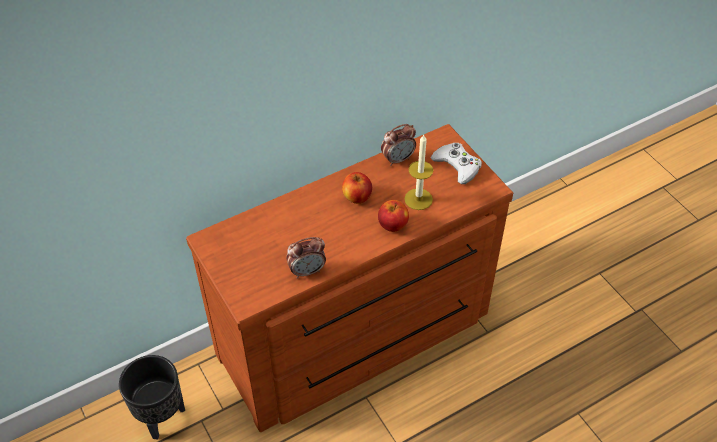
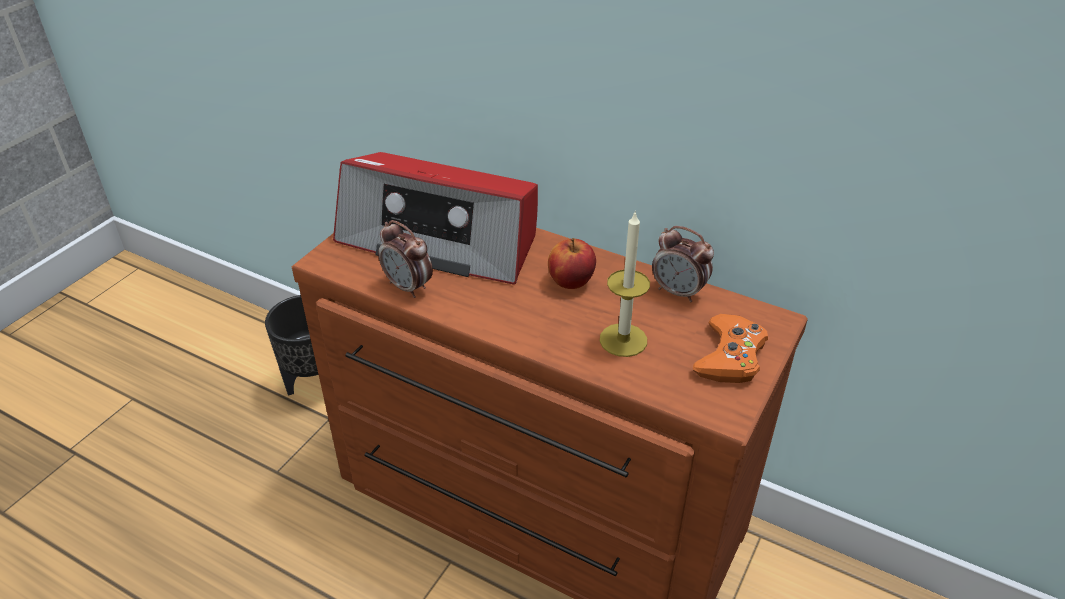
camera: 60 degrees right, 10 degrees down
(271, 237) = (441, 239): none -> radio
(392, 225) = (550, 333): apple -> none
(457, 166) = (730, 356): white game controller -> orange game controller

